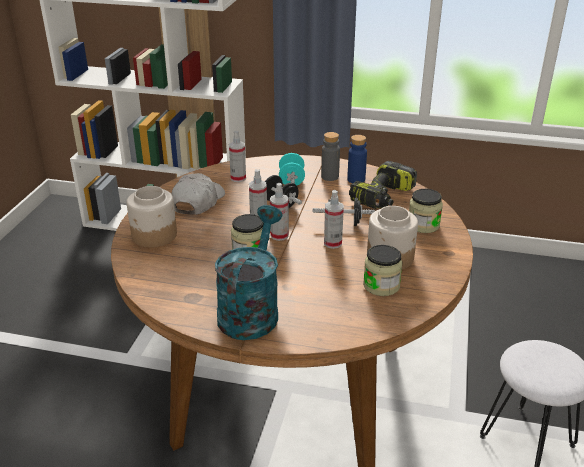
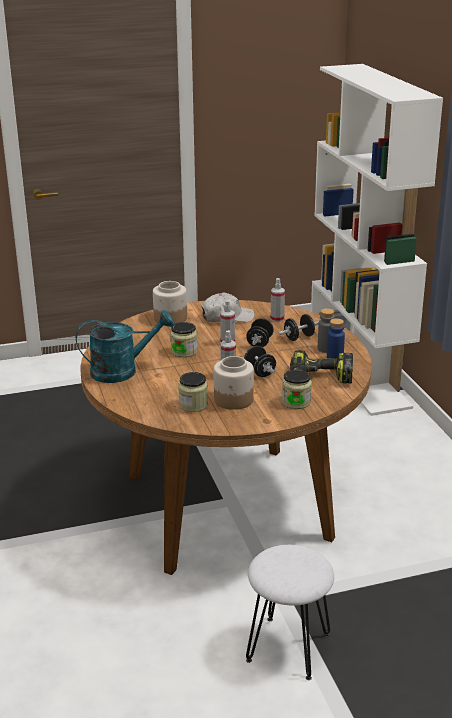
camera: 60 degrees right, 5 degrees down
(279, 235) = (216, 355): spray bottle -> none
(291, 181) = (299, 337): turquoise dumbbell -> black dumbbell

